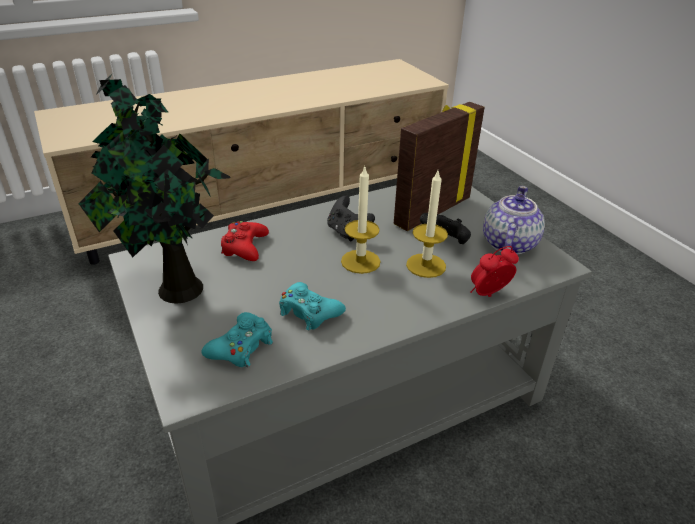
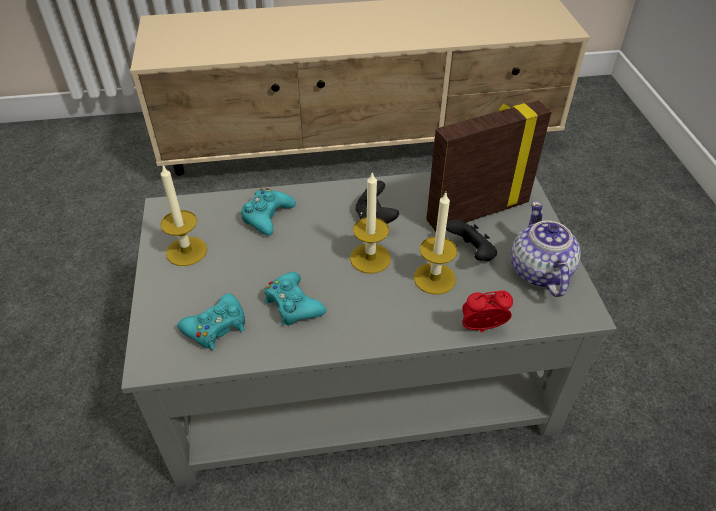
camera: 20 degrees right, 10 degrees up
(176, 290) = (186, 251): potted plant -> candle
(244, 247) = (267, 216): red game controller -> turquoise game controller
(508, 244) = (539, 272): teapot -> teapot turned 45 degrees counterclockwise

